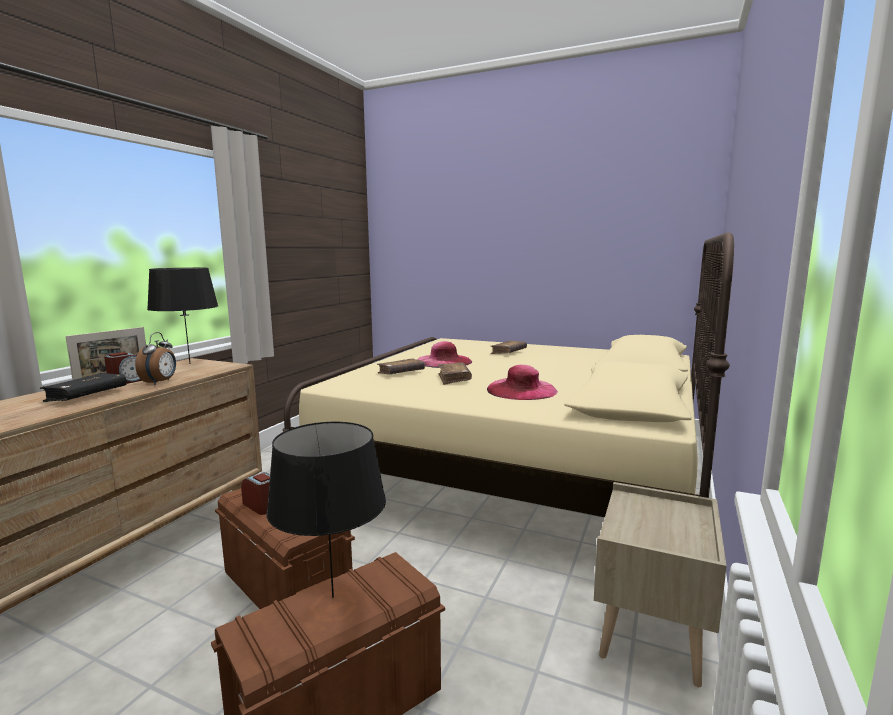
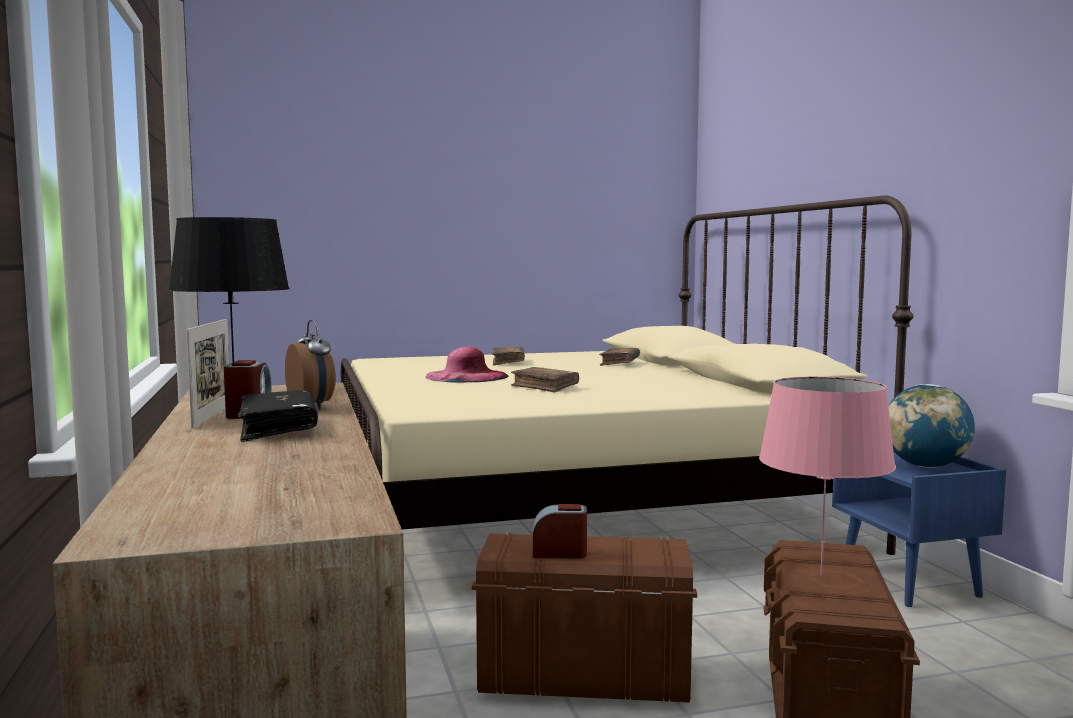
camera: 40 degrees left, 5 degrees down
(332, 597) = (821, 575): black table lamp -> pink table lamp
(401, 373) = (461, 390): brown book -> brown book (619, 363)
(521, 390) = (646, 386): pink hat -> none
(652, 635) = (911, 583): beige nightstand -> blue nightstand
(667, 528) = (926, 466): none -> globe

